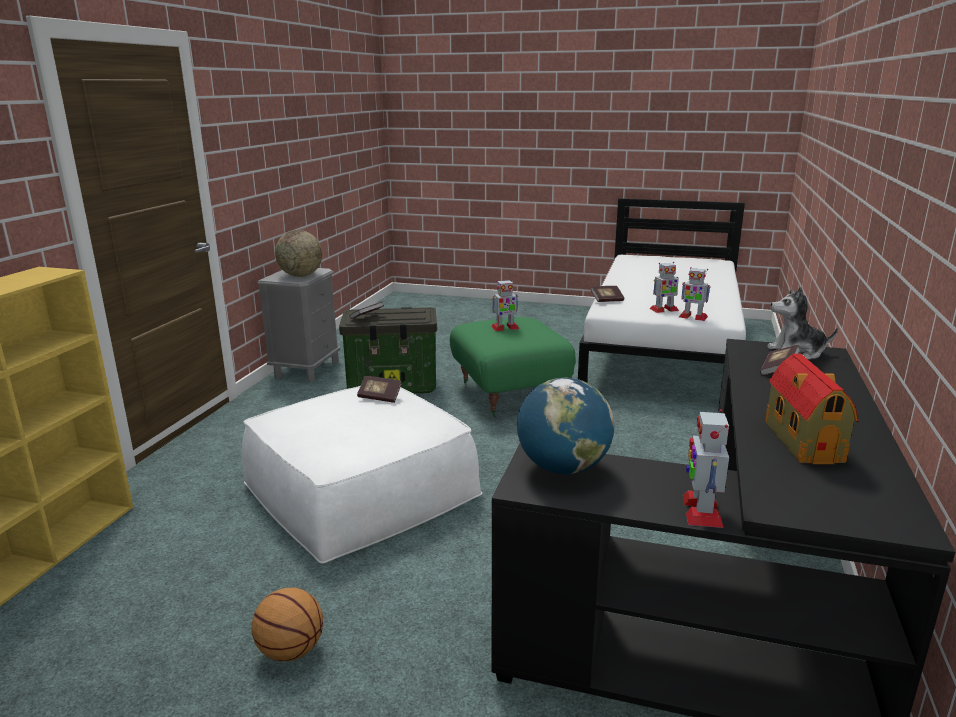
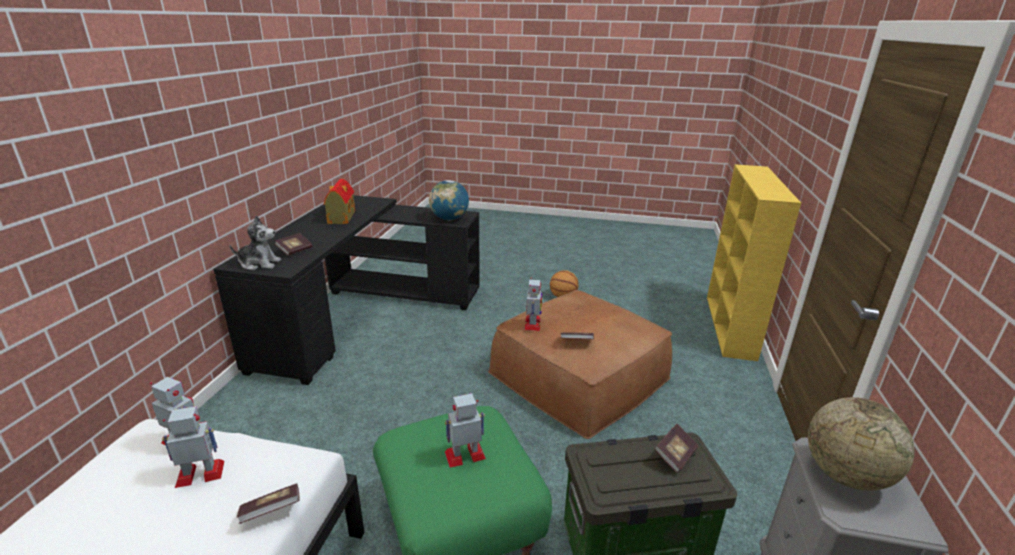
camera: 175 degrees right, 5 degrees up
(360, 488) = (579, 374): white ottoman -> brown ottoman
(701, 510) = (404, 209): toy robot -> toy robot (532, 324)

